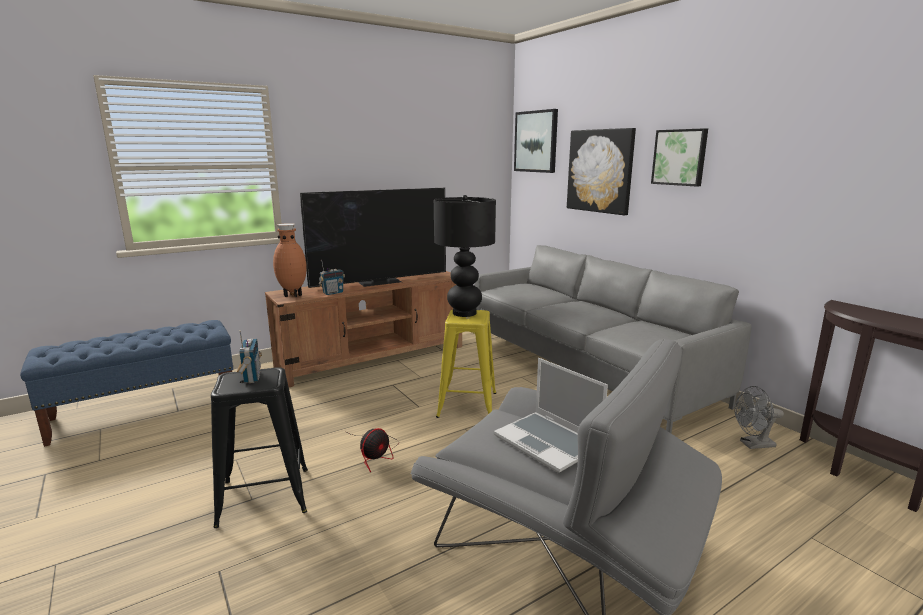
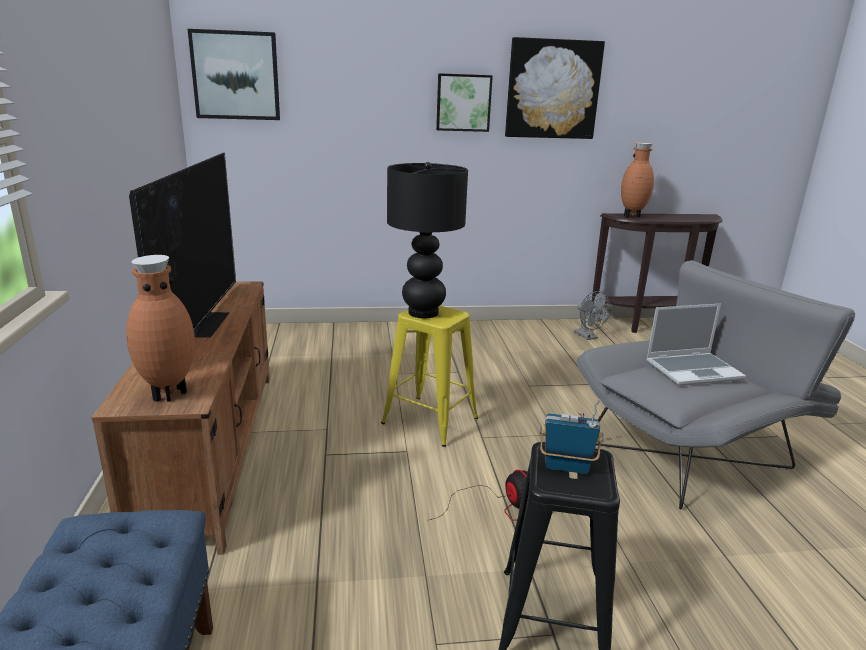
camera: 65 degrees left, 5 degrees up
(333, 293) = (211, 362): radio -> none
(584, 369) = (412, 342): grey sofa -> none
(600, 171) = (359, 117): picture -> picture (552, 89)
(753, 445) = (588, 337): grey fan -> grey fan turned 45 degrees counterclockwise
(857, 311) = (632, 217): none -> brown vase

